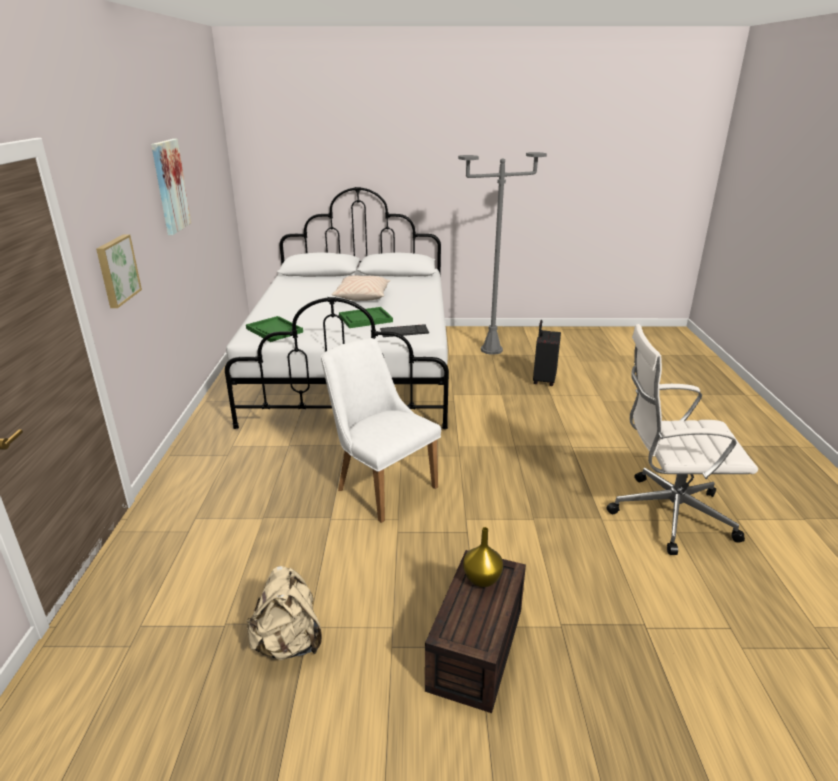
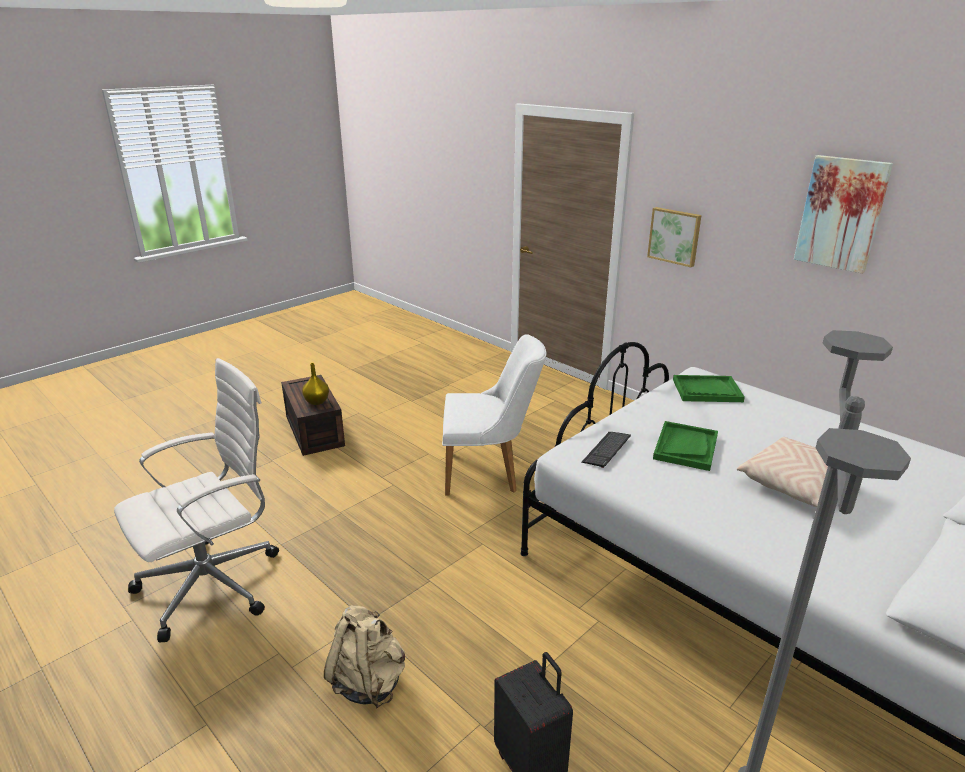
camera: 135 degrees right, 0 degrees up
(288, 643) = (409, 393): beige backpack -> beige backpack (368, 682)

